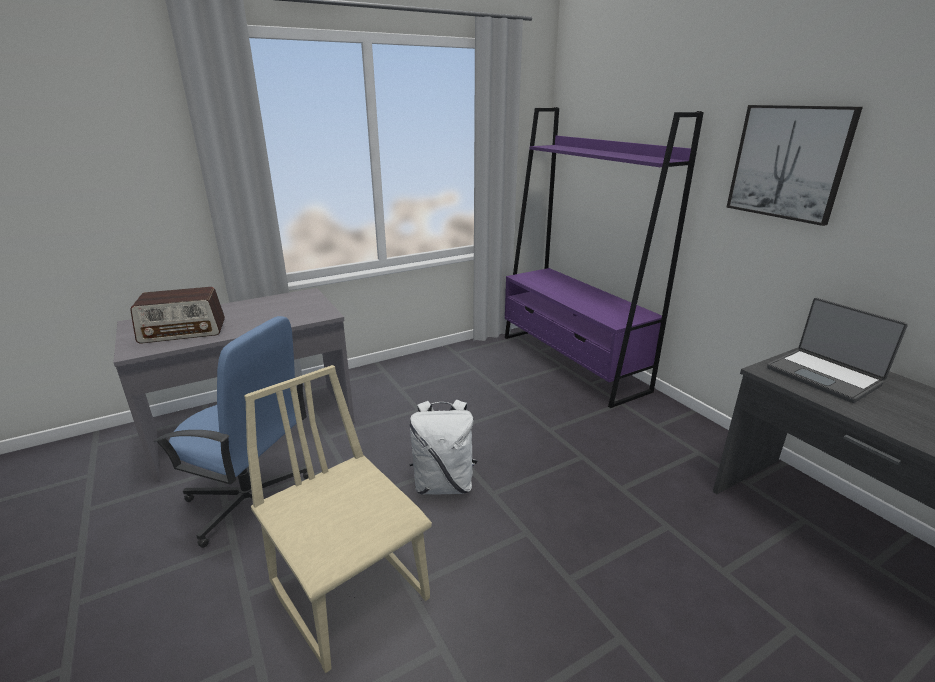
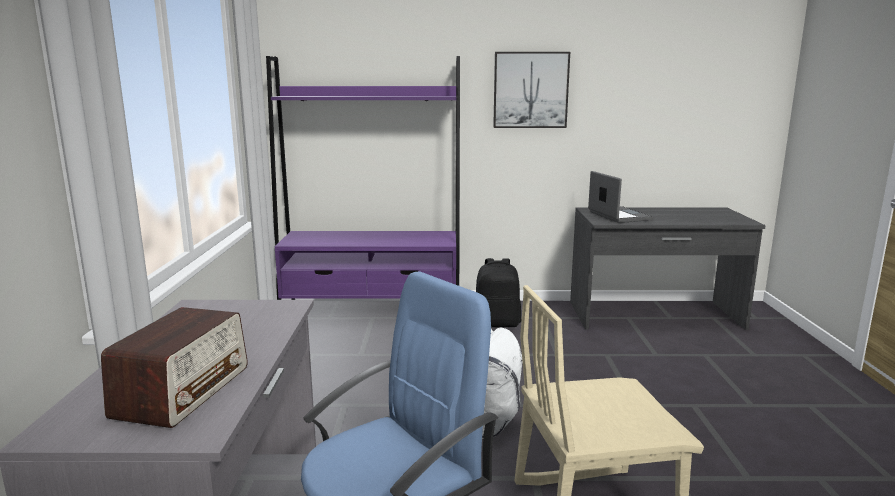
camera: 60 degrees left, 10 degrees down
(640, 428) = (497, 323): none -> black backpack
(824, 376) = (618, 216): laptop -> laptop turned 105 degrees counterclockwise

